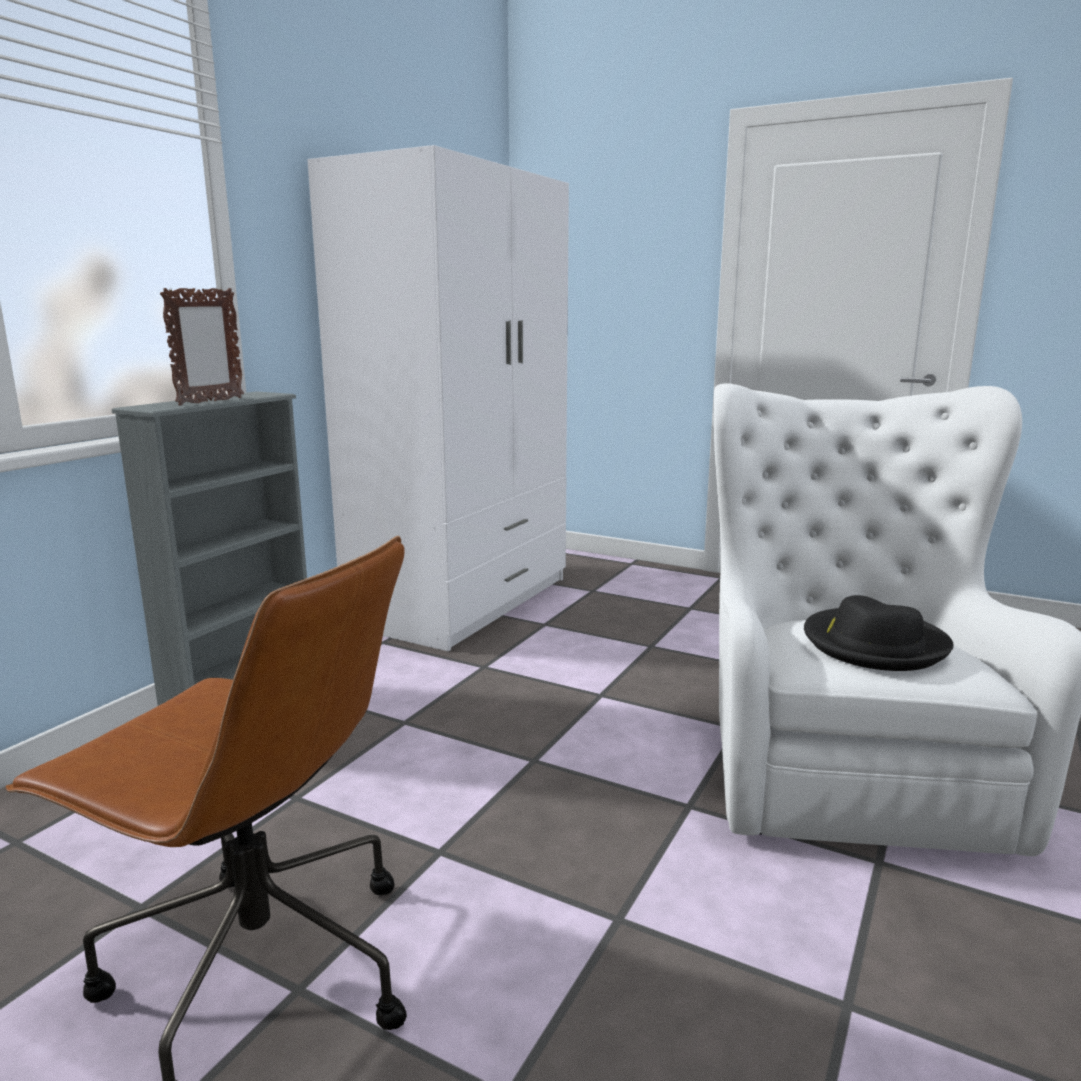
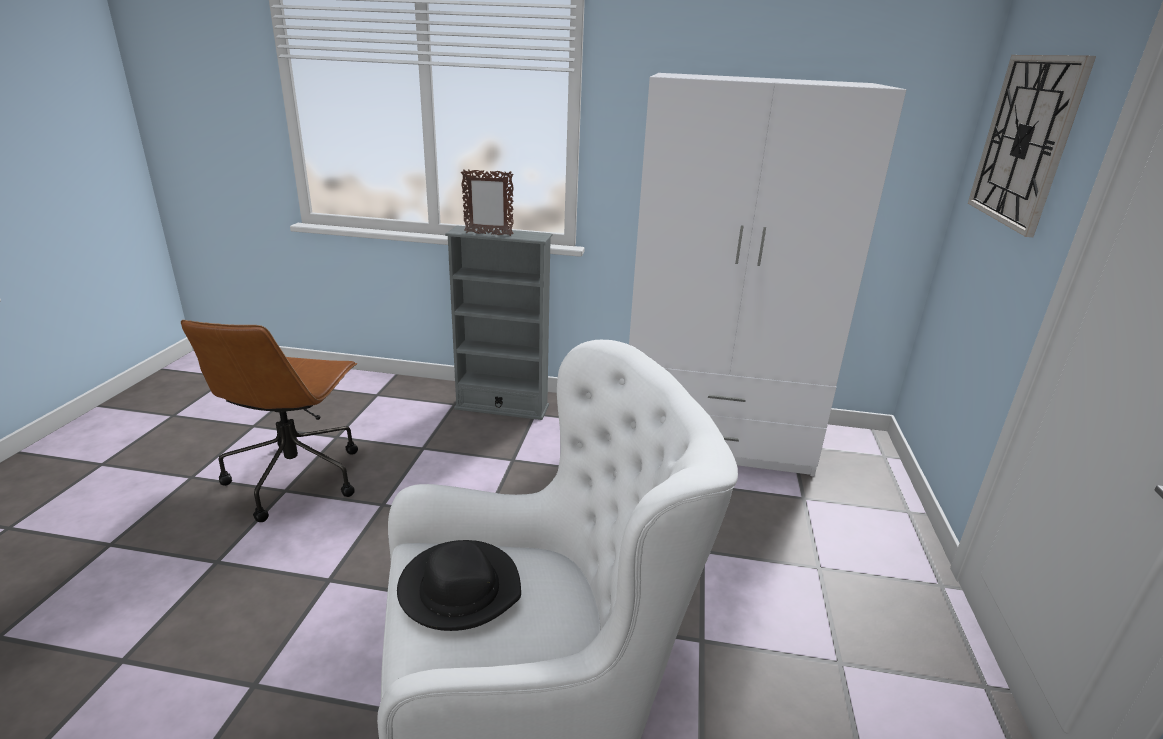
camera: 70 degrees right, 10 degrees up
(610, 231) = (1025, 141): none -> wall clock

